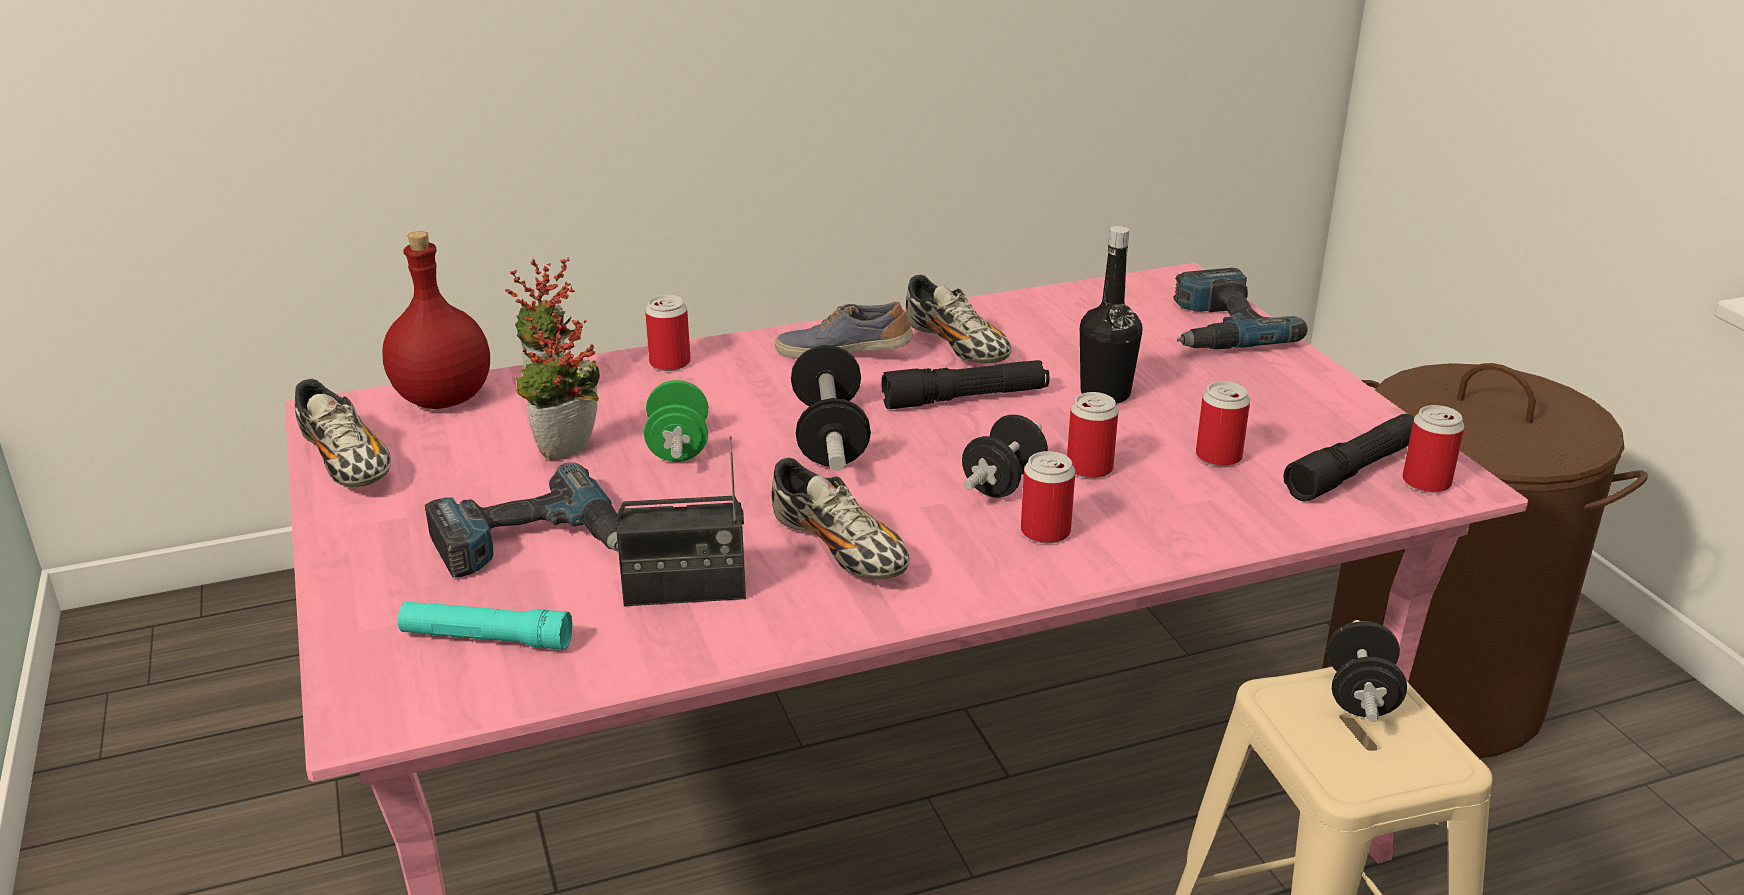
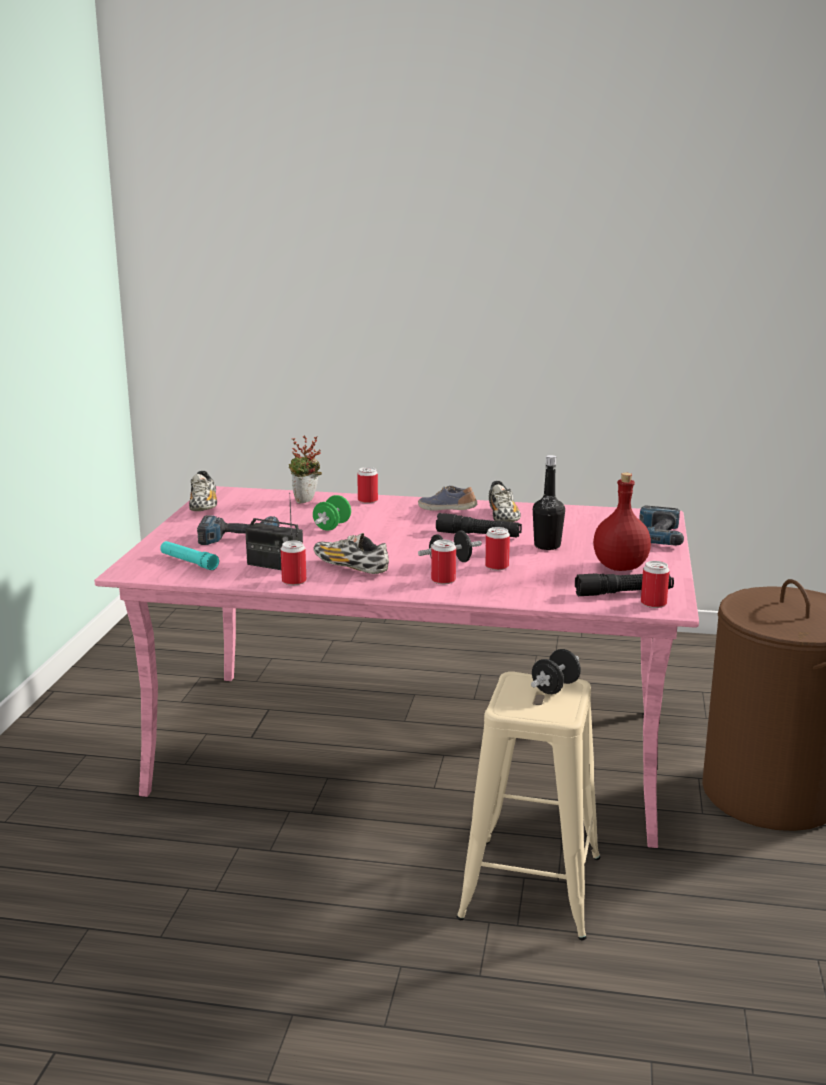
camera: 30 degrees right, 10 degrees down
(443, 400) = (263, 495): red bottle -> red bottle (620, 567)
(568, 455) = (286, 520): potted plant -> none
(830, 435) = (399, 535): dumbbell -> none
(840, 551) = (350, 567): shoe -> shoe turned 135 degrees clockwise
(1218, 456) = (564, 575): can -> can (294, 581)

